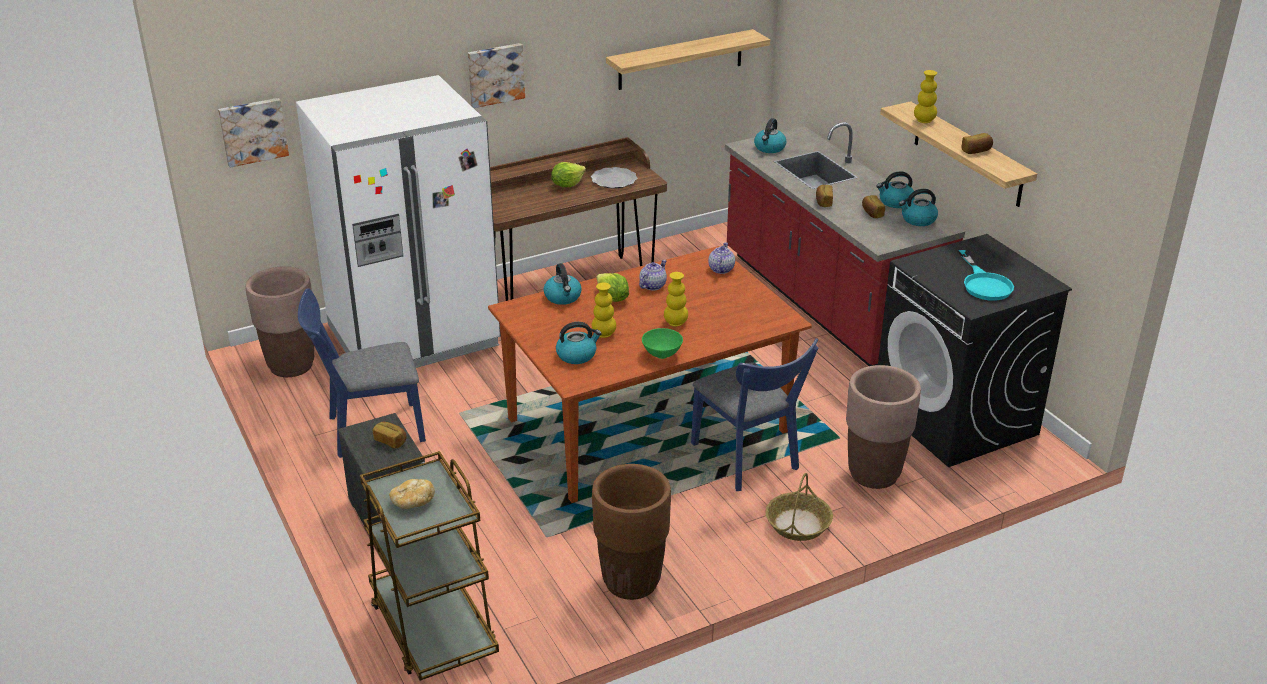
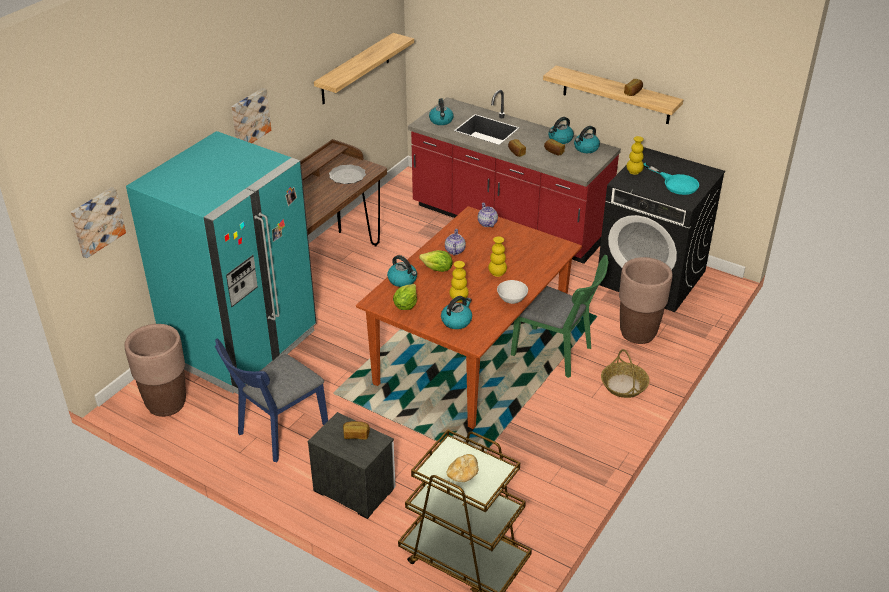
camera: 30 degrees left, 5 degrees up
(413, 336) = (242, 346): white fridge -> turquoise fridge
(567, 184) = (317, 189): lettuce -> lettuce (406, 305)
(631, 582) = (560, 468): brown planter -> none
(661, 355) = (511, 300): green bowl -> white bowl
(748, 461) = (557, 353): blue chair -> green chair
(924, 121) = (580, 78): yellow vase -> yellow vase (634, 172)

